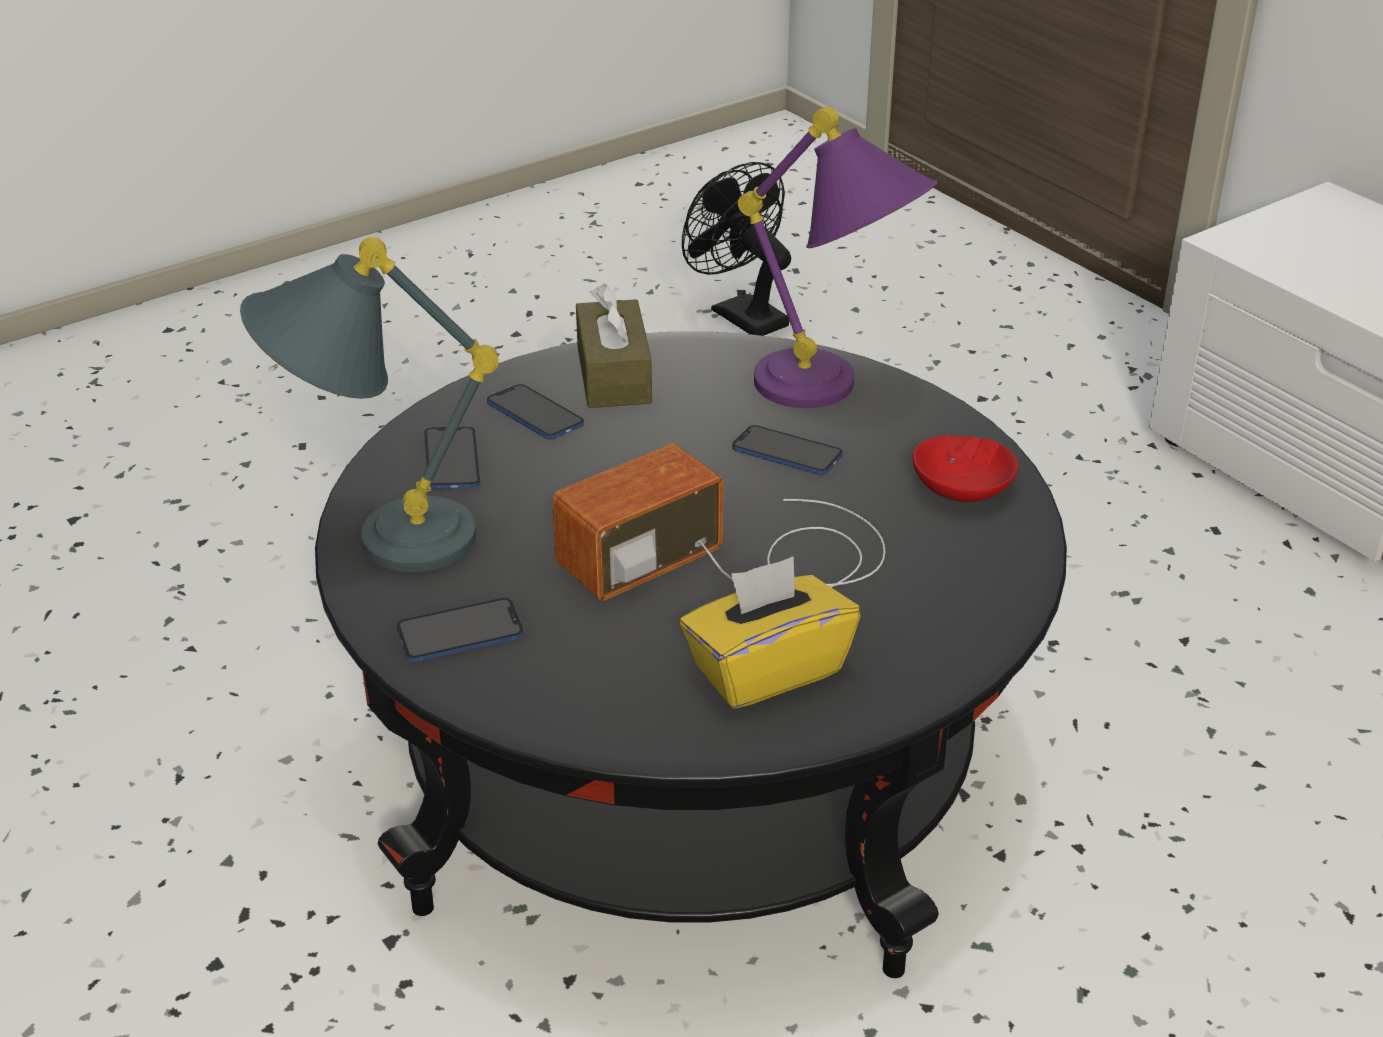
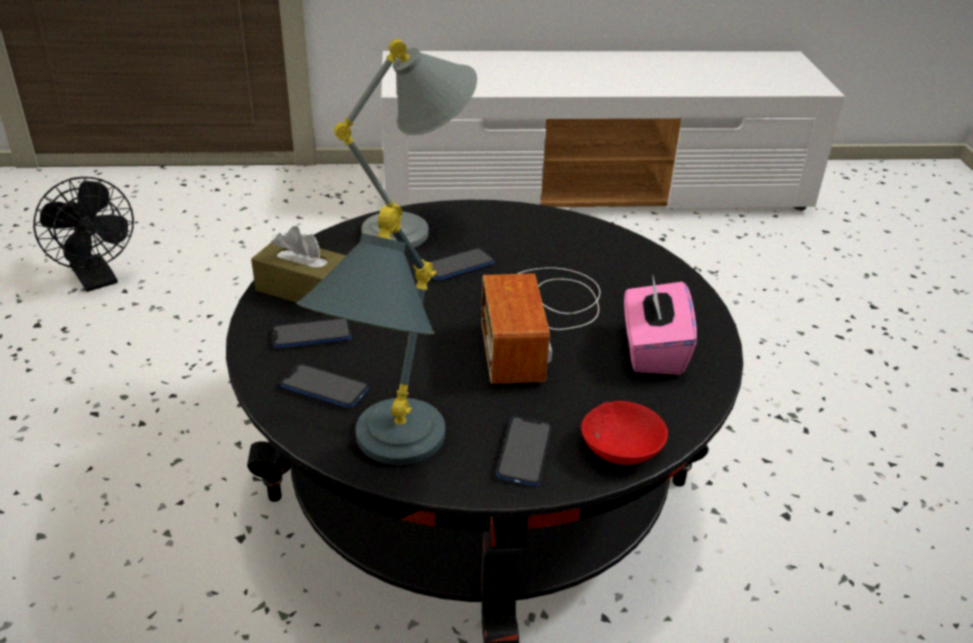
camera: 60 degrees left, 0 degrees up
(740, 314) = (98, 280): black fan -> black fan turned 120 degrees counterclockwise
(766, 669) = (652, 350): yellow tissue box -> pink tissue box
(835, 395) = (419, 230): purple table lamp -> grey table lamp
(960, 490) = (547, 231): red bowl -> red bowl (622, 450)

